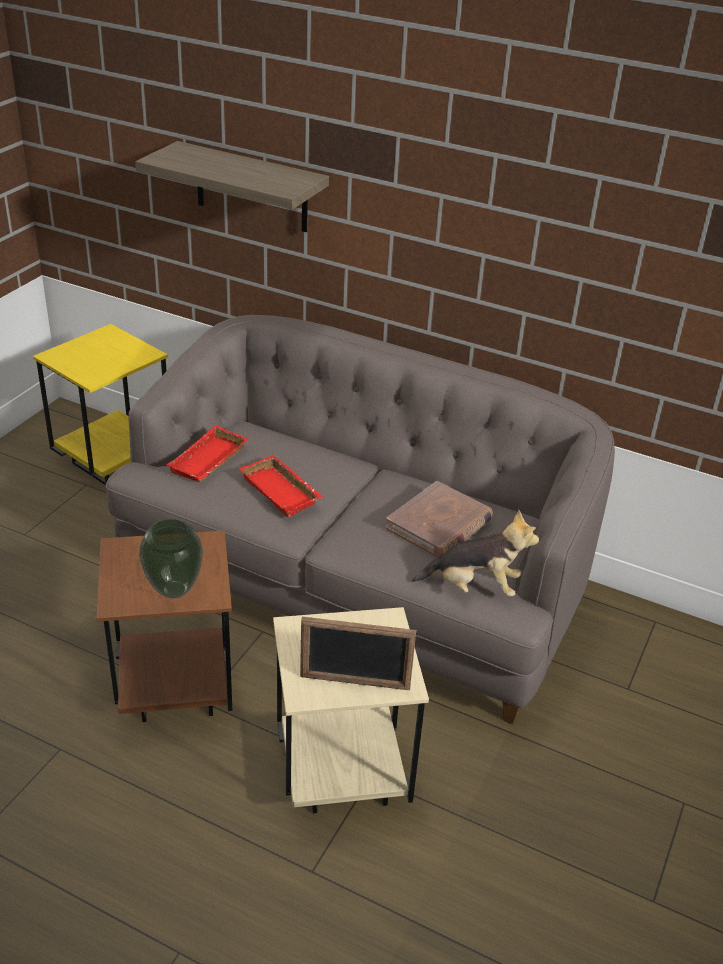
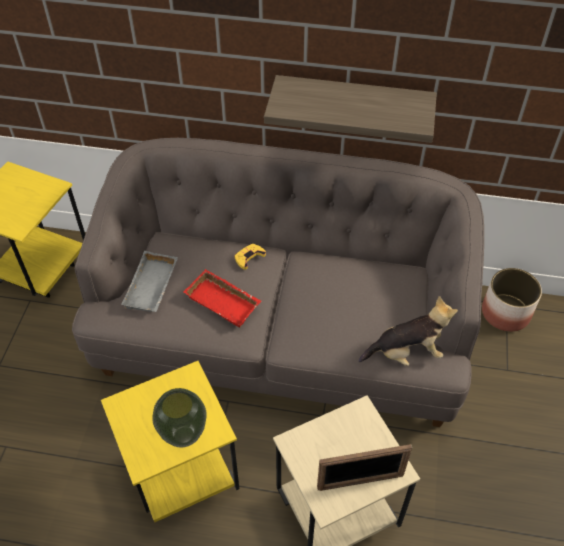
camera: 15 degrees left, 15 degrees up
(175, 690) = (183, 477): brown side table -> yellow side table
(209, 461) = (153, 287): red tray -> grey tray
(251, 188) = (121, 37): shelf -> shelf (353, 106)
(330, 460) = (249, 257): none -> yellow game controller
(439, 524) = (359, 300): brown book -> none
(651, 629) = (506, 312): none -> planter

